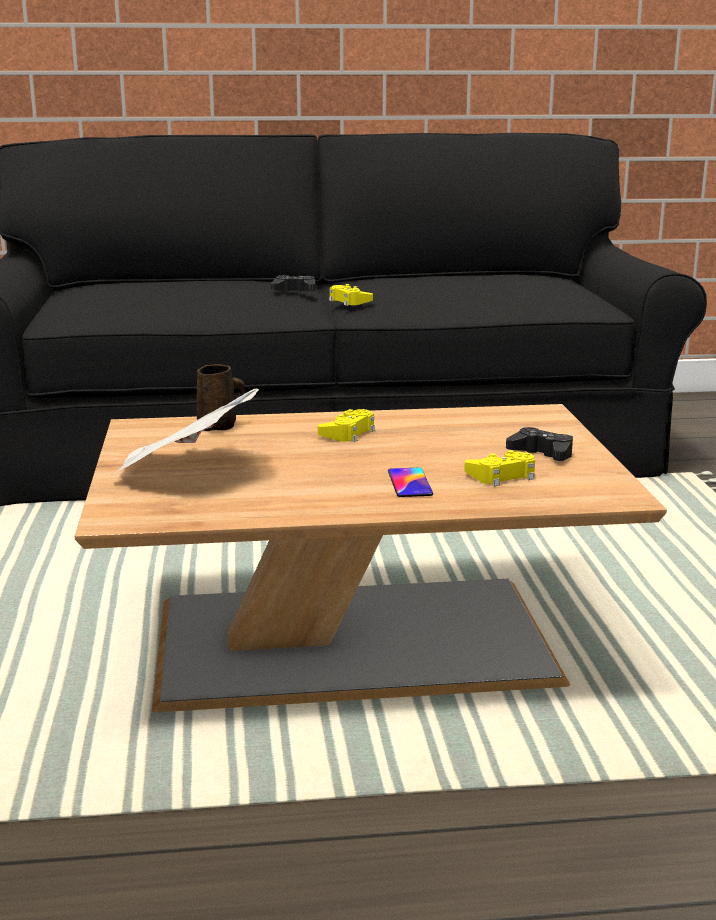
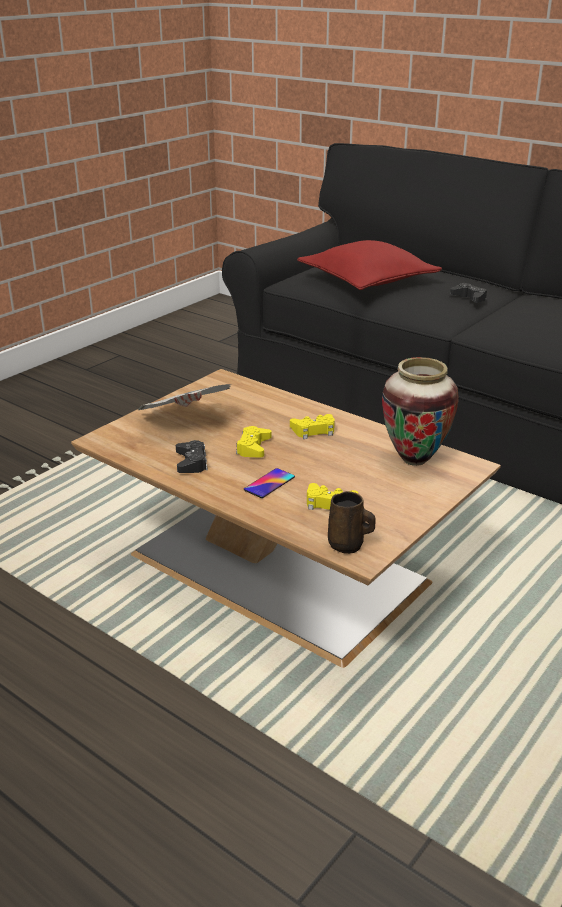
camera: 45 degrees right, 10 degrees up
(158, 297) = (367, 280): none -> red pillow
(219, 426) = (259, 396): brown mug -> brown mug (348, 545)
(349, 301) = (488, 319): yellow game controller -> yellow game controller (253, 447)
(491, 422) = (415, 460): none -> vase
(542, 453) = (390, 499): black game controller -> black game controller (191, 462)

